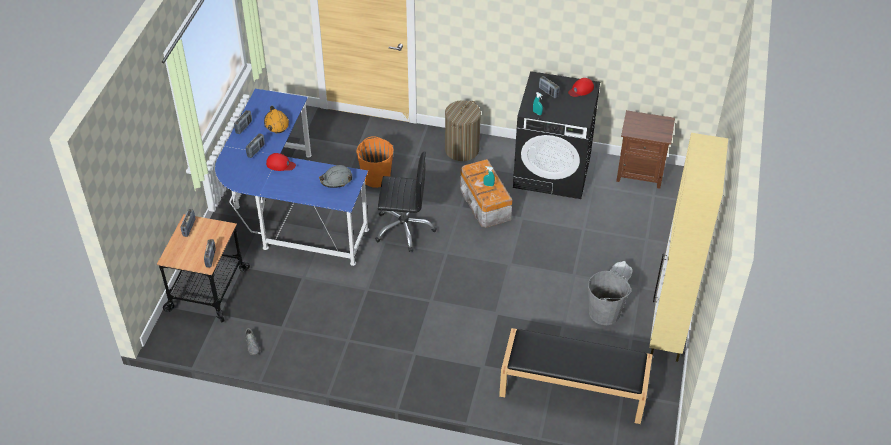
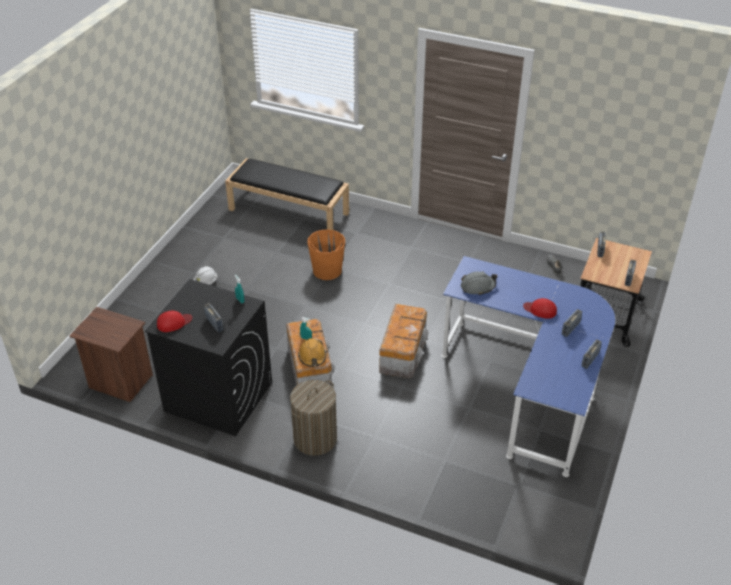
camera: 170 degrees left, 5 degrees down
(276, 123) = (550, 360): orange hard hat -> orange hard hat (312, 356)
(376, 177) = (426, 415): orange bucket -> orange bucket (327, 271)
(404, 229) = (403, 351): black office chair -> storage box
(604, 313) = (236, 257): grey bucket -> none
(666, 334) = (192, 237): beige cabinet -> none

